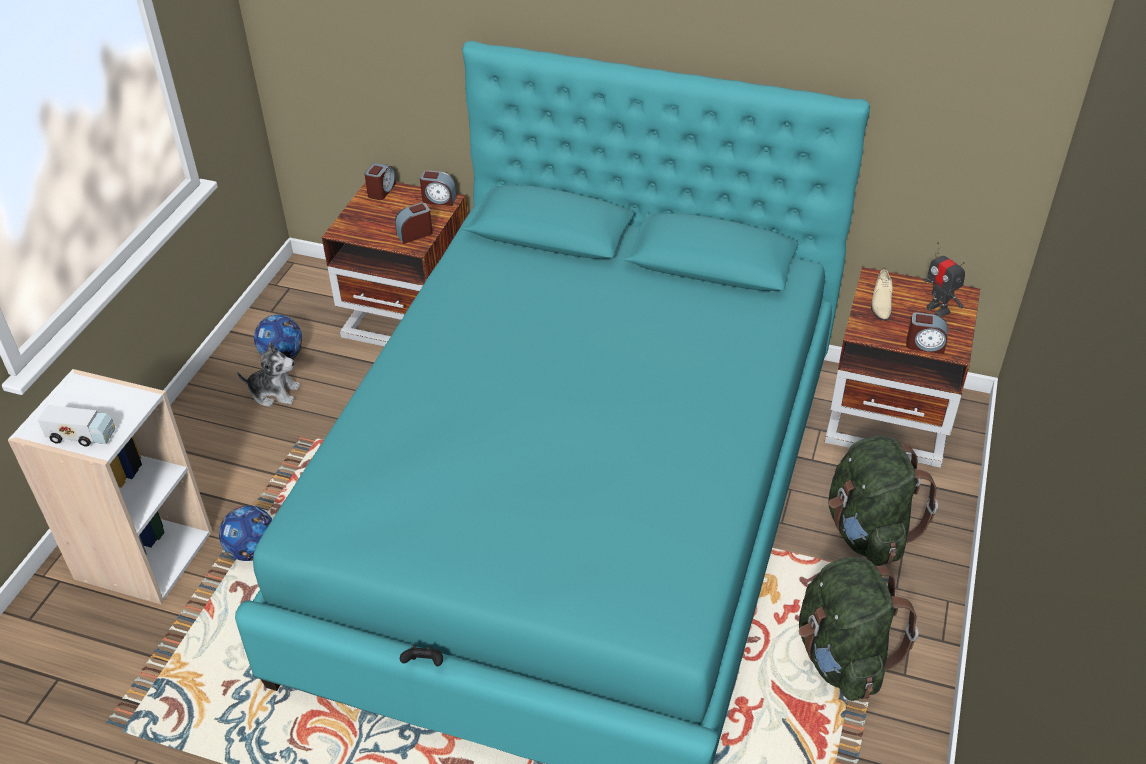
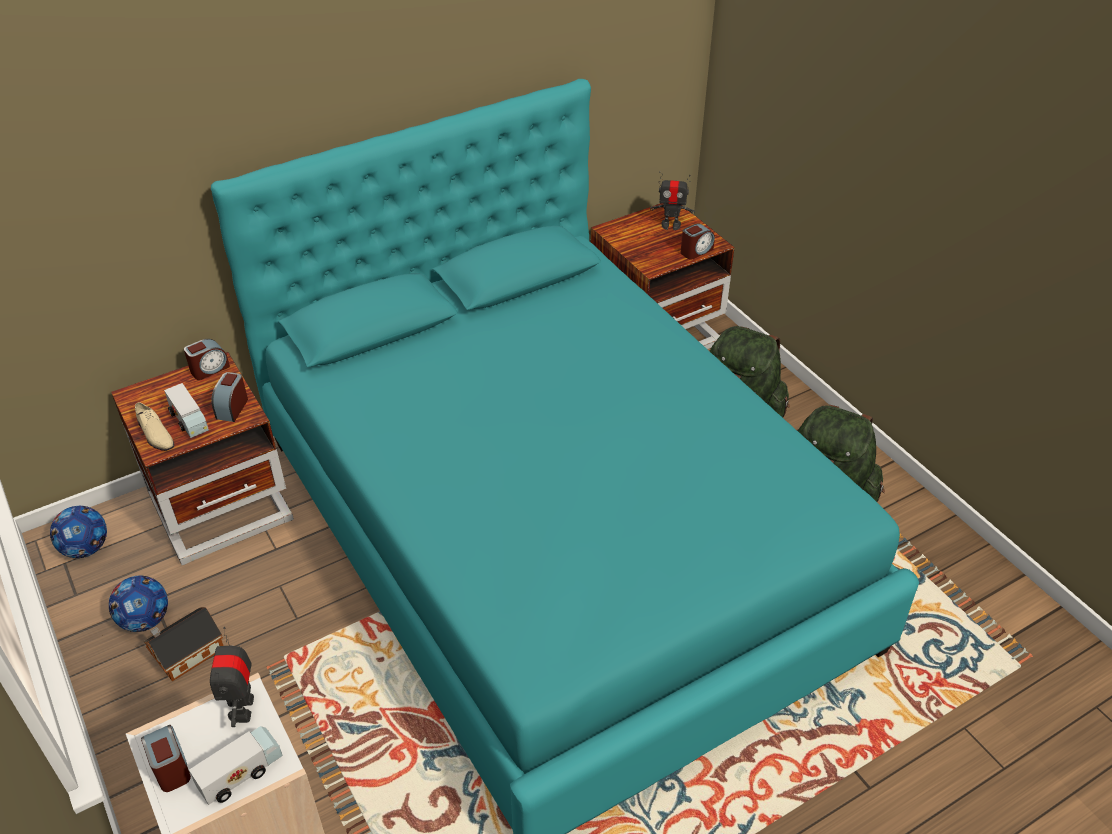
camera: 50 degrees left, 0 degrees up
(131, 403) = (242, 708): none -> toy robot
(252, 550) = (359, 782): football -> football (86, 548)
(274, 393) = (186, 654): plush toy -> toy house
(381, 190) = (142, 394): alarm clock -> alarm clock (171, 766)
(381, 225) = (189, 421): none -> toy truck
(424, 664) = (703, 694): black game controller -> none
(880, 302) = (634, 241): beige shoe -> beige shoe (154, 434)

